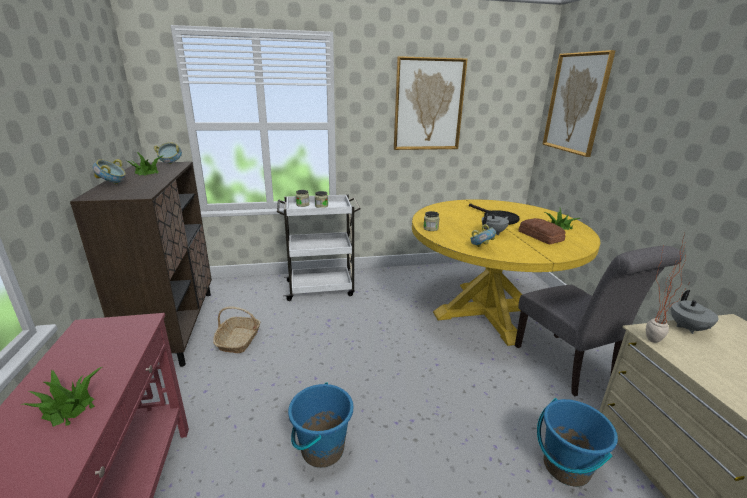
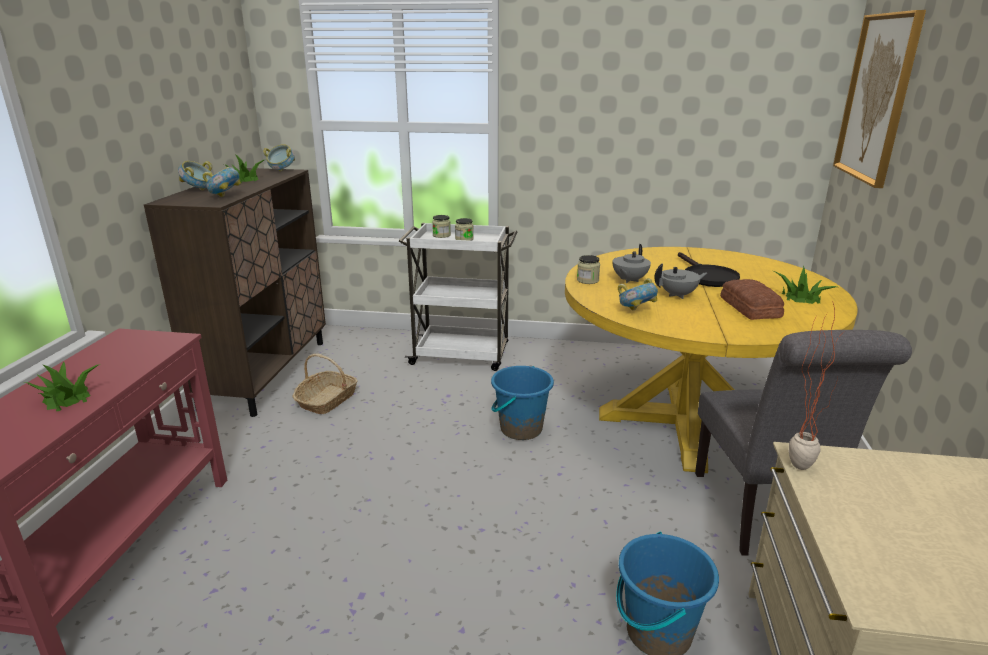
camera: 20 degrees right, 0 degrees up
(145, 189) = (225, 197): none -> bowl
(322, 449) = (355, 533): blue bucket -> blue bucket (520, 429)
(428, 105) = (639, 99): picture -> none
(687, 328) = (882, 463): grey teapot -> grey teapot (629, 280)

